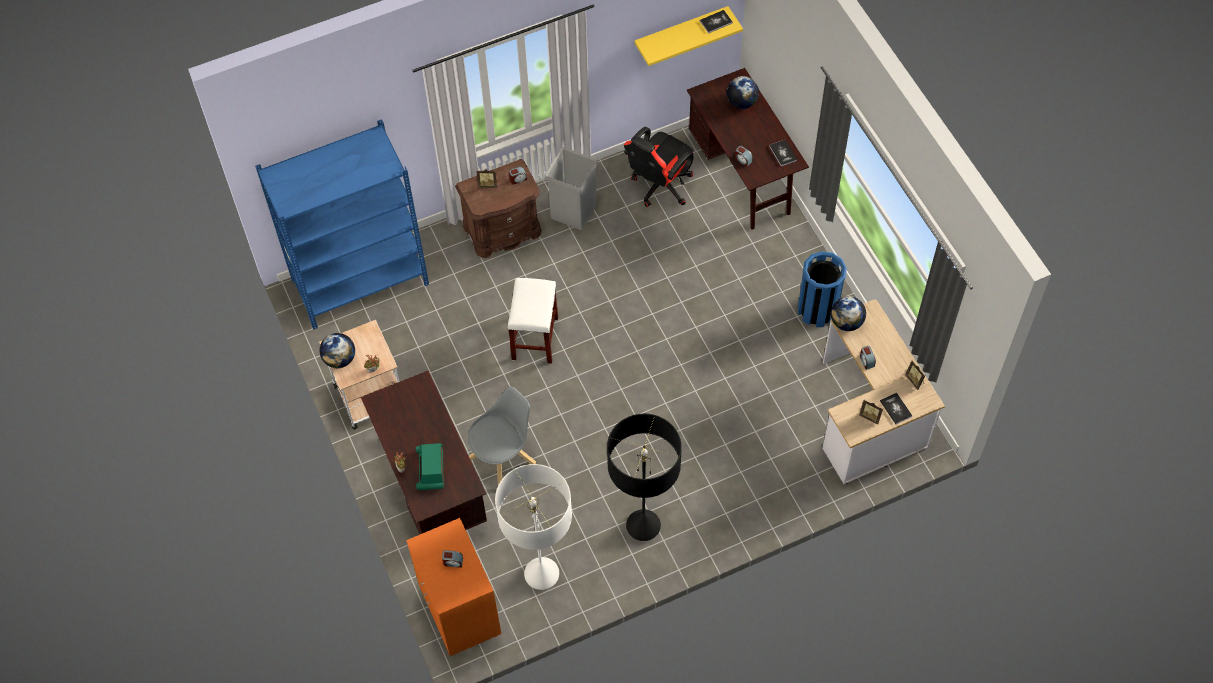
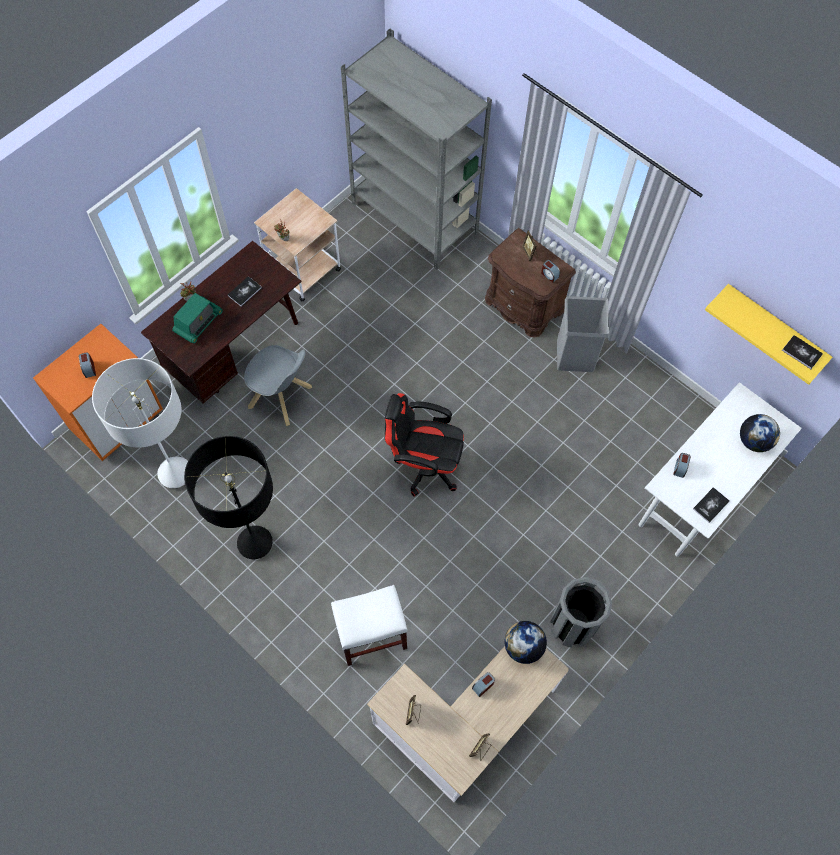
camera: 65 degrees right, 5 degrees up
(340, 359) = (284, 210): globe -> none
(360, 282) = (414, 218): blue bookcase -> grey bookcase
(431, 469) = (198, 322): radio -> radio turned 150 degrees clockwise
(534, 338) = (419, 375): white stool -> white stool (372, 635)
(658, 188) = (641, 420): black office chair -> black office chair (423, 464)
(742, 175) = (699, 493): brown desk -> white desk
(817, 310) = (572, 625): blue trash can -> grey trash can
(895, 408) = (434, 739): book -> book (244, 291)

